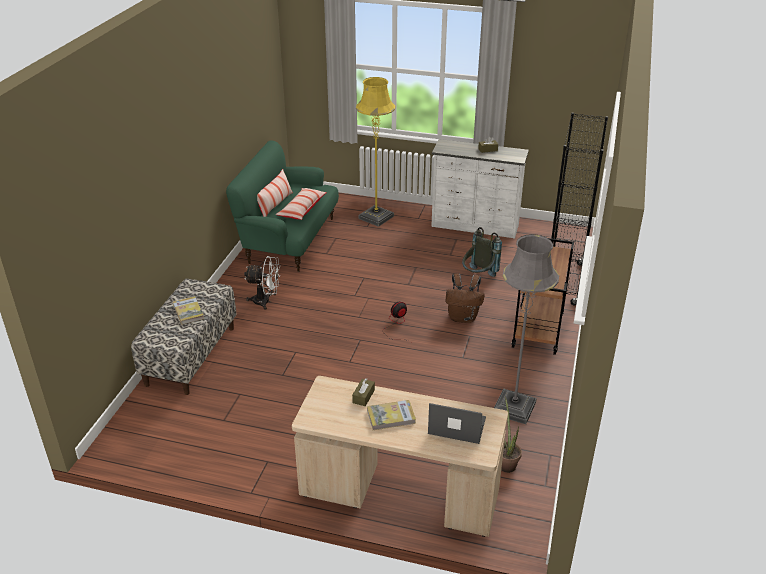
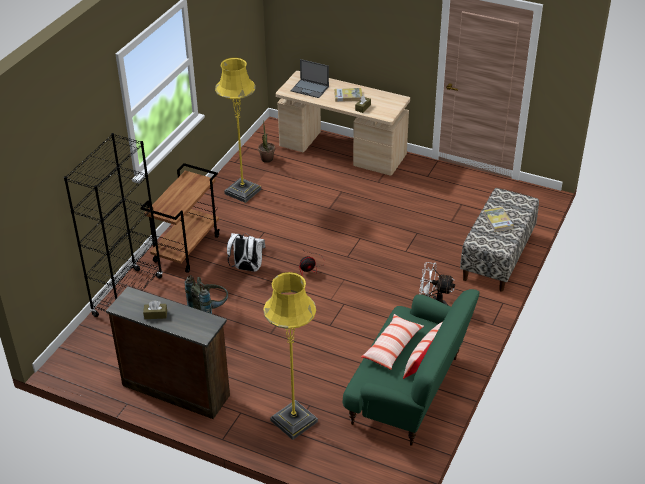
camera: 170 degrees left, 5 degrees up
(463, 317) = (247, 268): brown backpack -> white backpack
(475, 226) = (176, 389): white dresser -> brown dresser
(514, 408) = (242, 191): grey floor lamp -> yellow floor lamp

